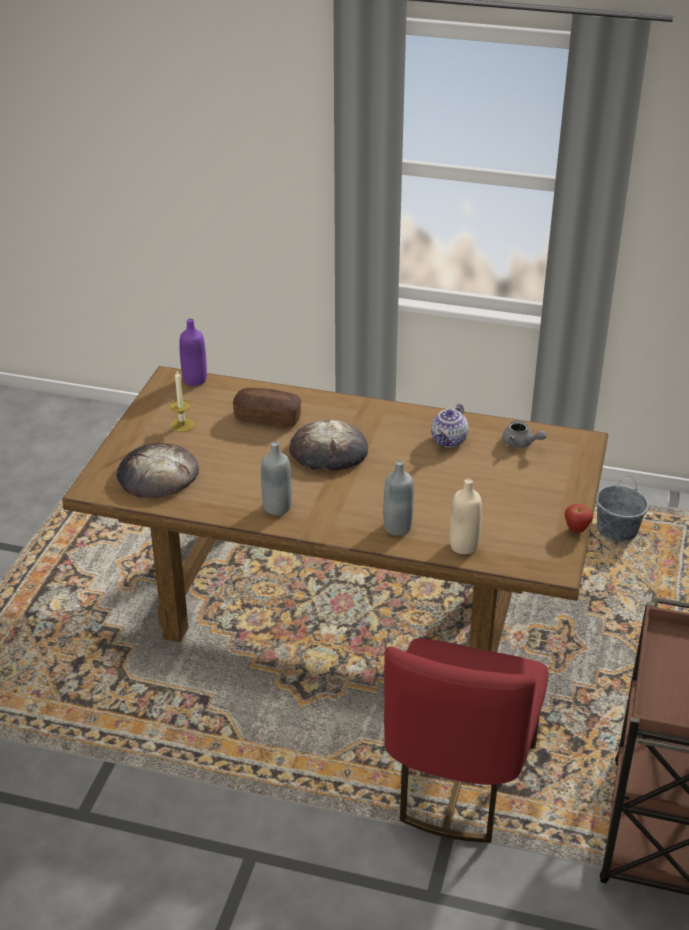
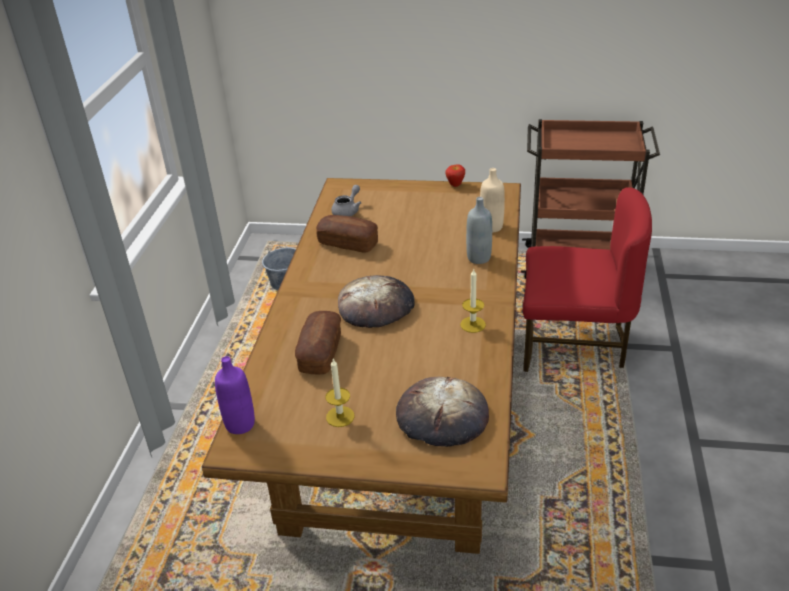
camera: 95 degrees left, 0 degrees up
(277, 507) = (473, 324): grey bottle -> candle
(449, 441) = (348, 243): teapot -> bread

